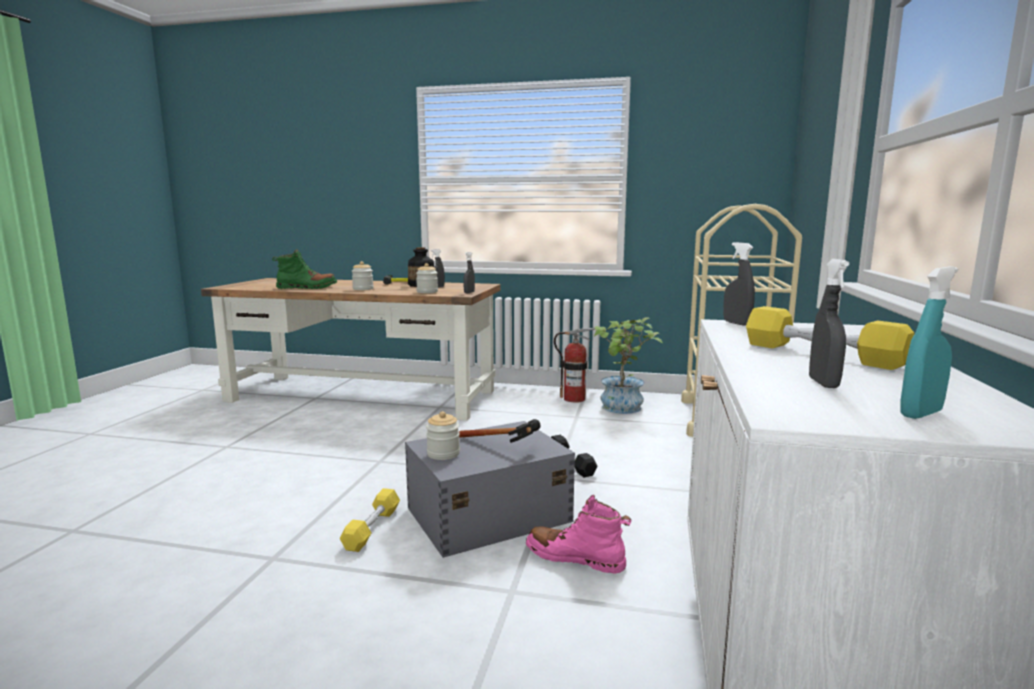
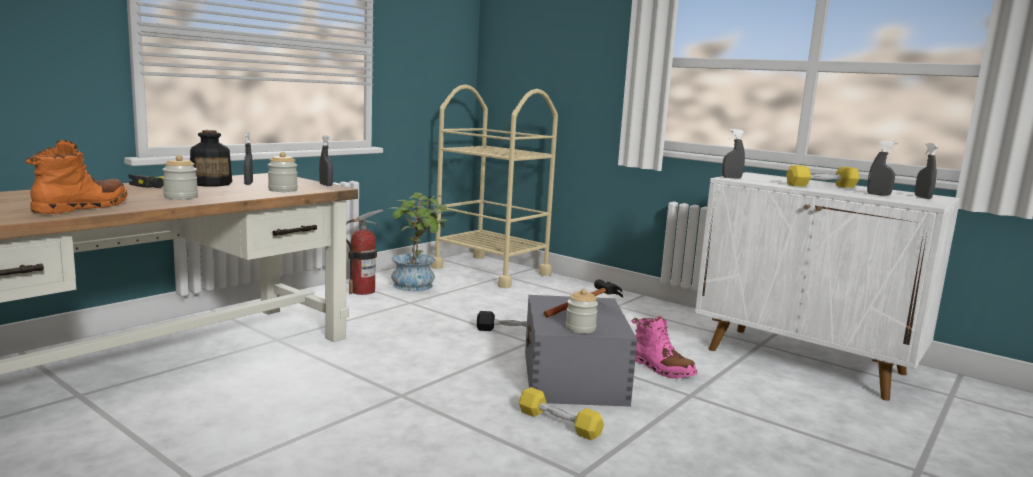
camera: 65 degrees left, 0 degrees up
(306, 288) = (82, 207): green boot -> orange boot
(575, 558) = (660, 368): pink boot -> pink boot turned 90 degrees counterclockwise
(921, 414) = (922, 197): turquoise spray bottle -> grey spray bottle

